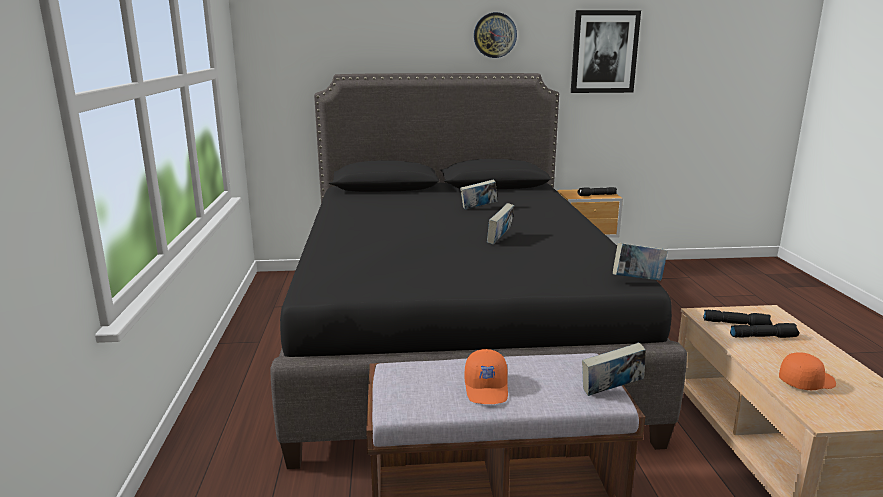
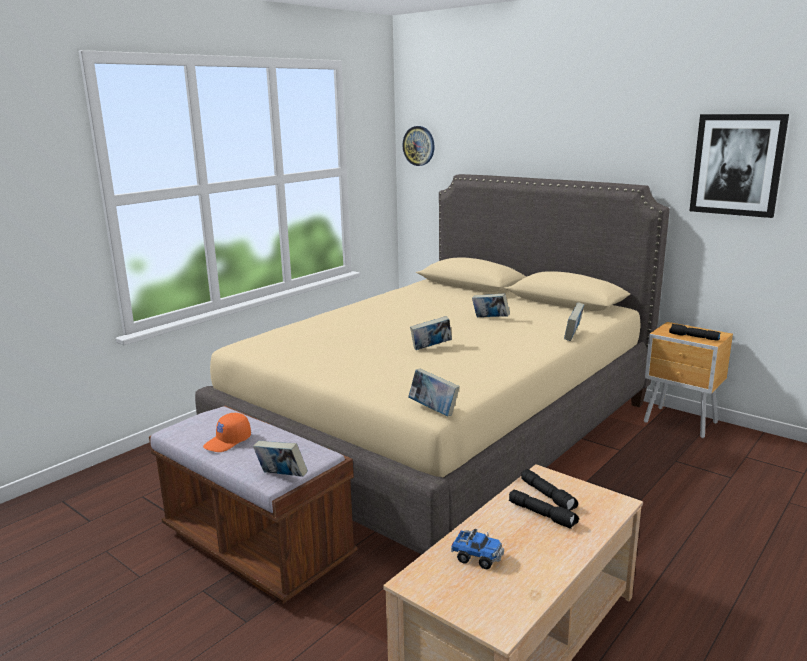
camera: 45 degrees right, 0 degrees up
(452, 336) = (443, 433): black bed -> beige bed
(495, 35) = (607, 141): wall clock -> wall clock (419, 146)
(566, 206) = (573, 336): none -> book
(806, 381) = (477, 558): orange cap -> toy truck

